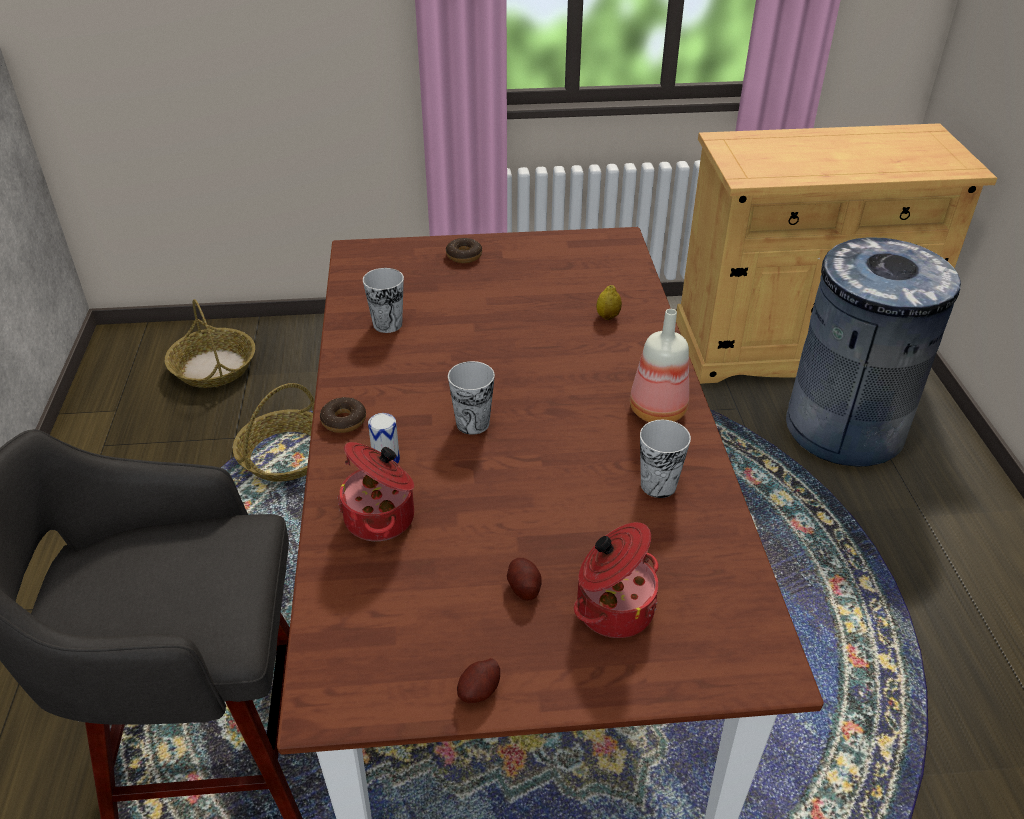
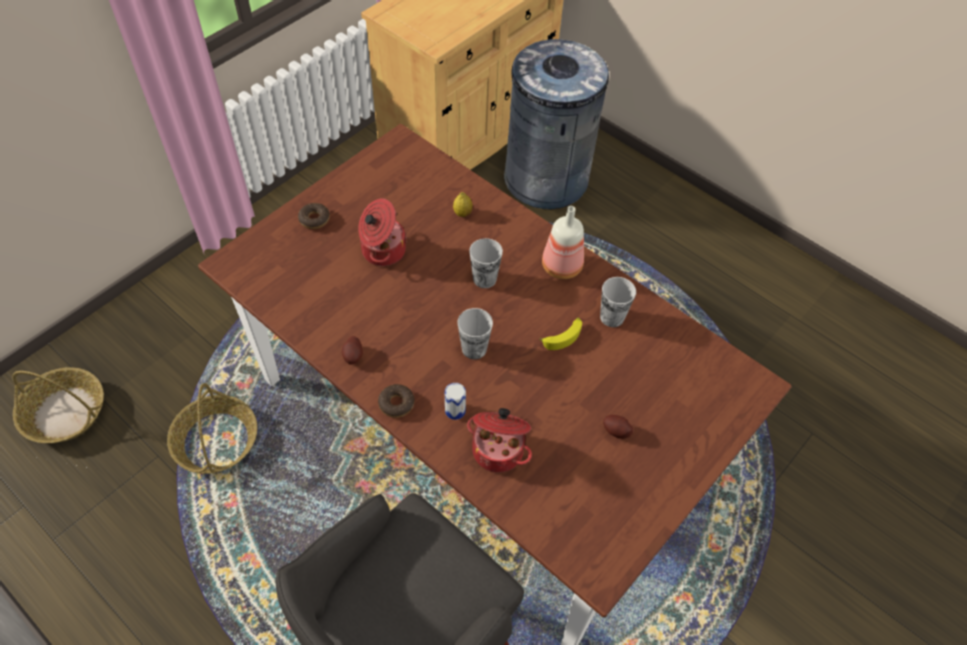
camera: 45 degrees left, 15 degrees up
(387, 324) = (332, 311): cup -> cup (484, 279)
(479, 691) = (658, 504): potato -> potato (353, 356)
(578, 468) = (563, 336): none -> banana
(613, 607) = (666, 408): cooking pot -> cooking pot (382, 250)

